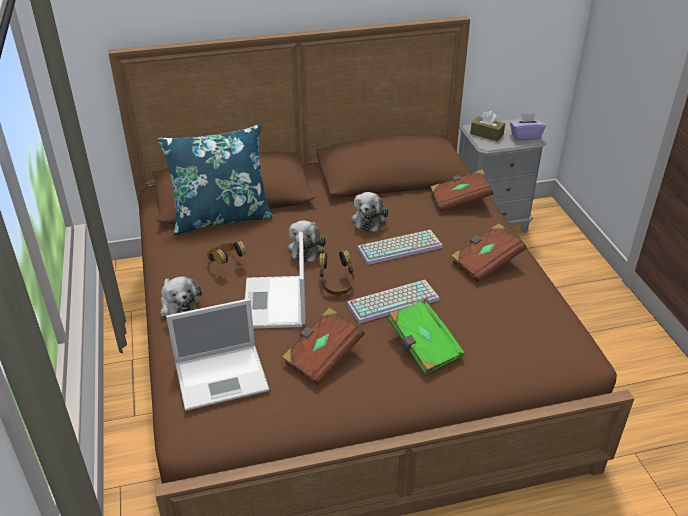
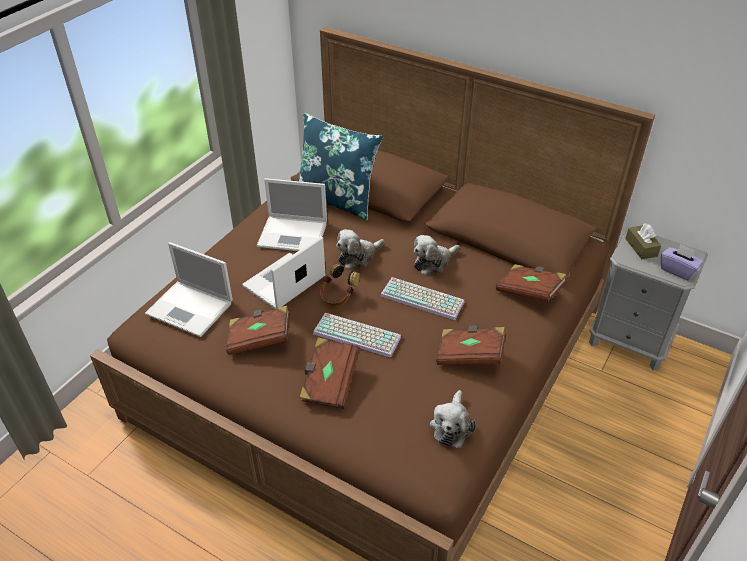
camera: 45 degrees right, 5 degrees up
(179, 306) = (232, 246): plush toy -> plush toy (451, 426)
(226, 263) = (294, 234): headphones -> laptop
(423, 347) = (329, 382): green book -> brown book

